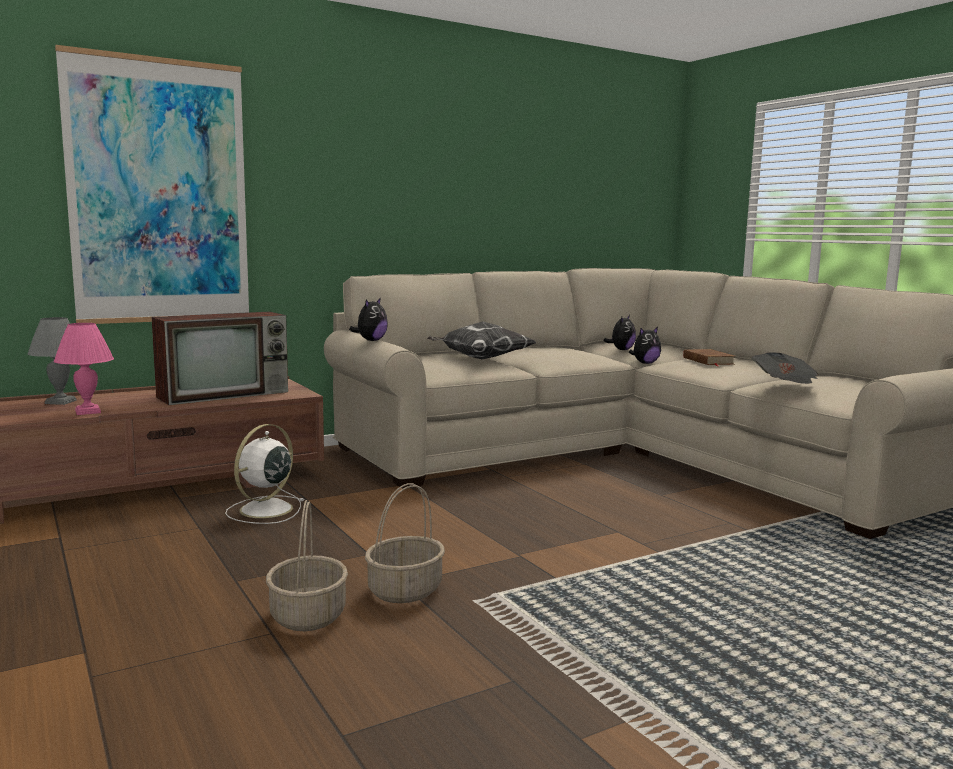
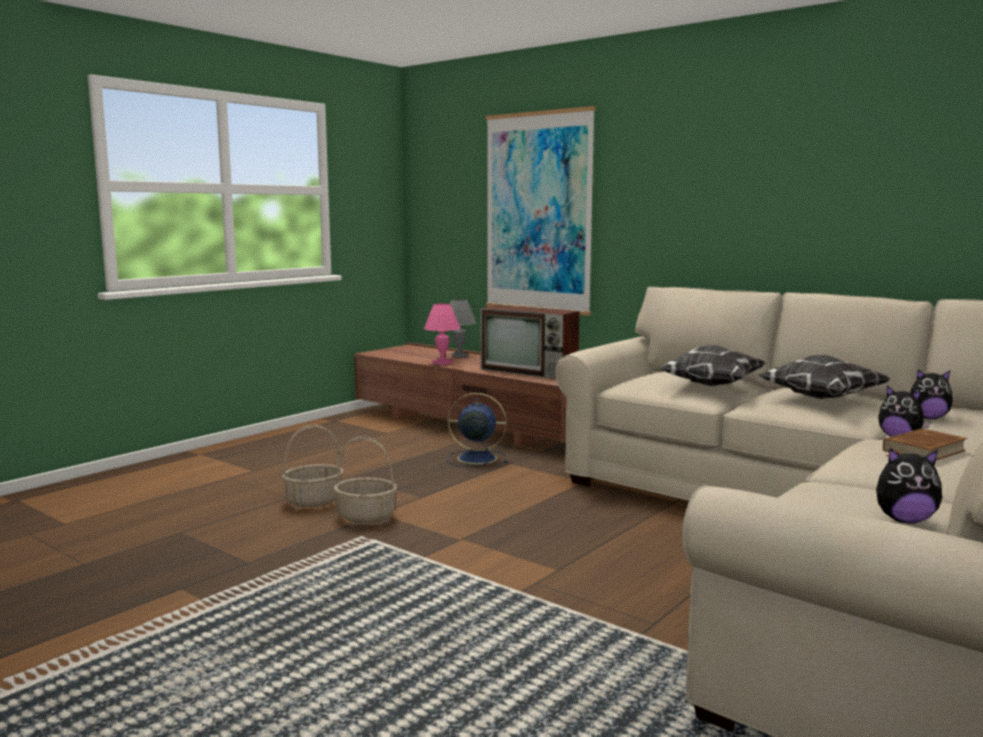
camera: 70 degrees right, 0 degrees up
(264, 510) = (475, 458): white fan -> blue fan
(371, 340) = (597, 345): plush toy -> plush toy (904, 520)
(555, 351) = (820, 398): none -> pillow
(785, 386) = (795, 487): newspaper -> none

